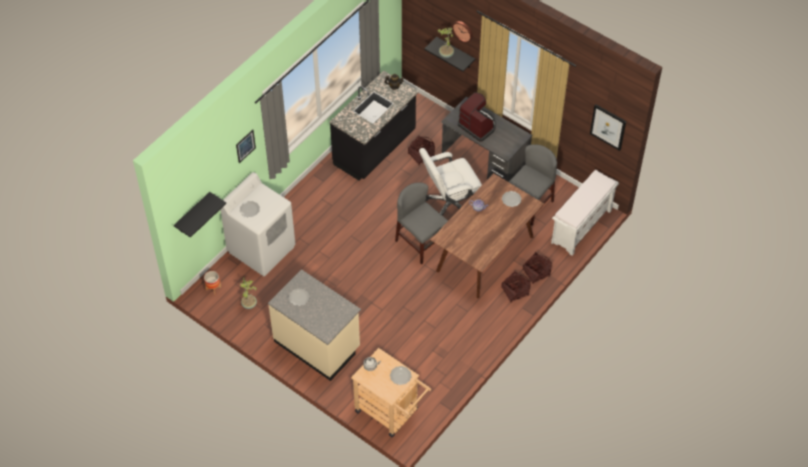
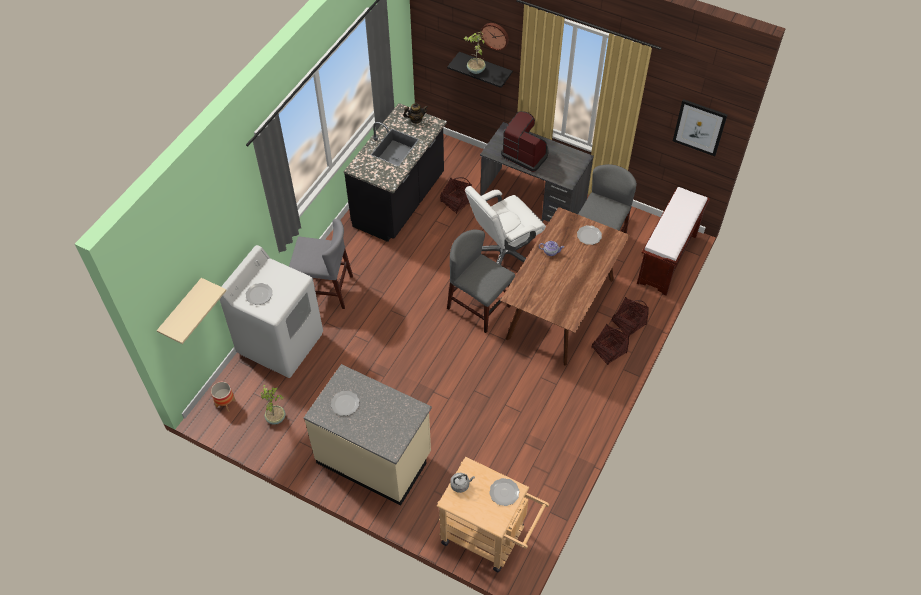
camera: 10 degrees left, 0 degrees up
(192, 214) = (182, 311): black shelf -> beige shelf
(245, 146) = (241, 210): picture -> none
(302, 212) = (325, 289): none -> grey chair
(581, 227) = (667, 260): white bench -> brown bench

